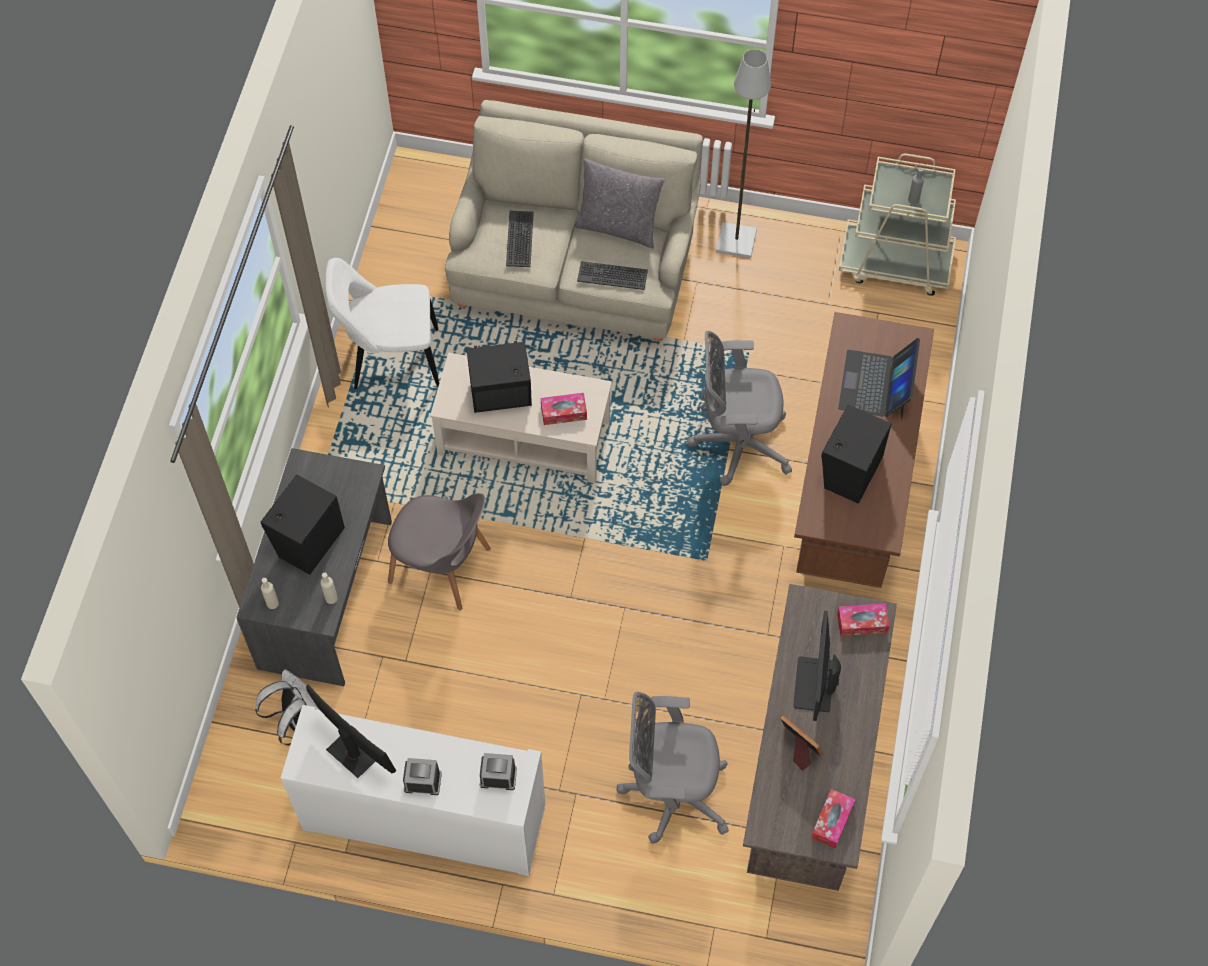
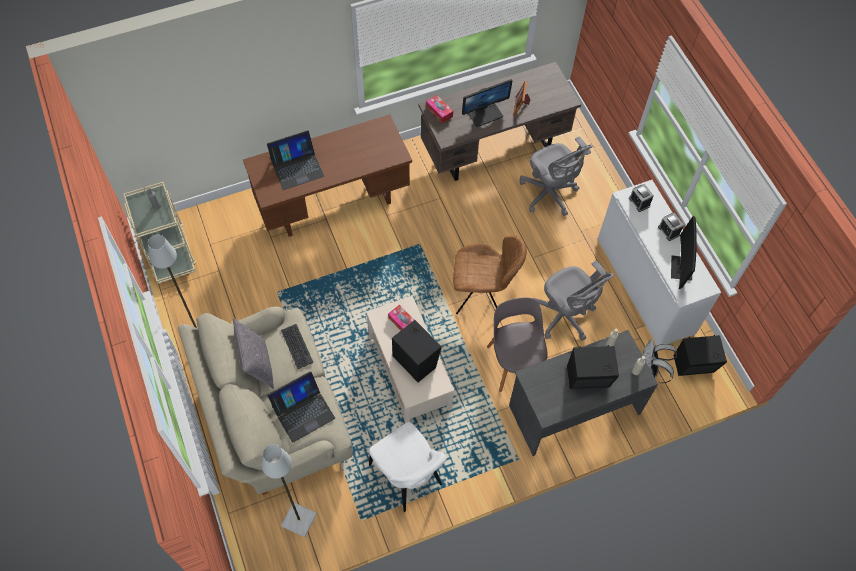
camera: 125 degrees left, 0 degrees up
(429, 230) = (298, 520): none -> grey floor lamp
(520, 239) = (303, 411): keyboard -> laptop
(567, 589) = (482, 296): none -> brown chair
(736, 444) = (341, 267): grey office chair -> grey office chair (564, 316)
(832, 821) = (543, 78): tissue box -> none
(849, 472) = (359, 154): black speaker -> black speaker (694, 366)

